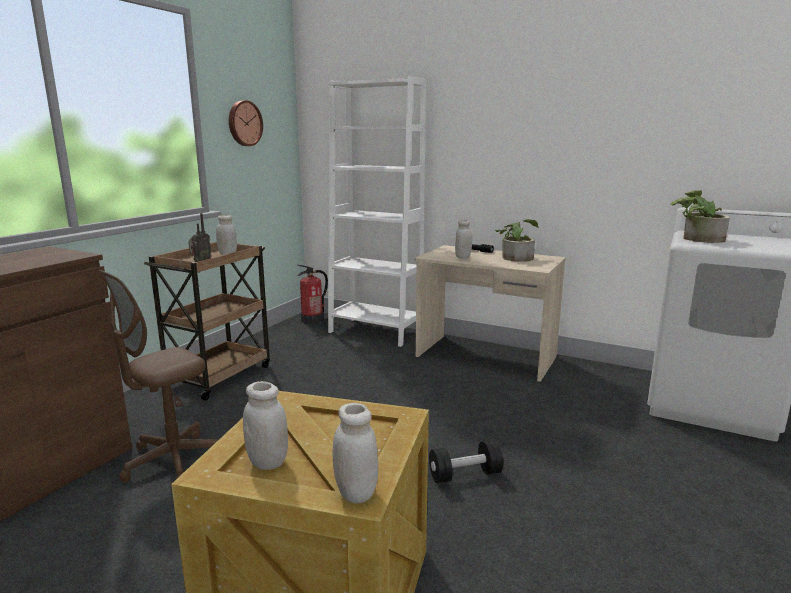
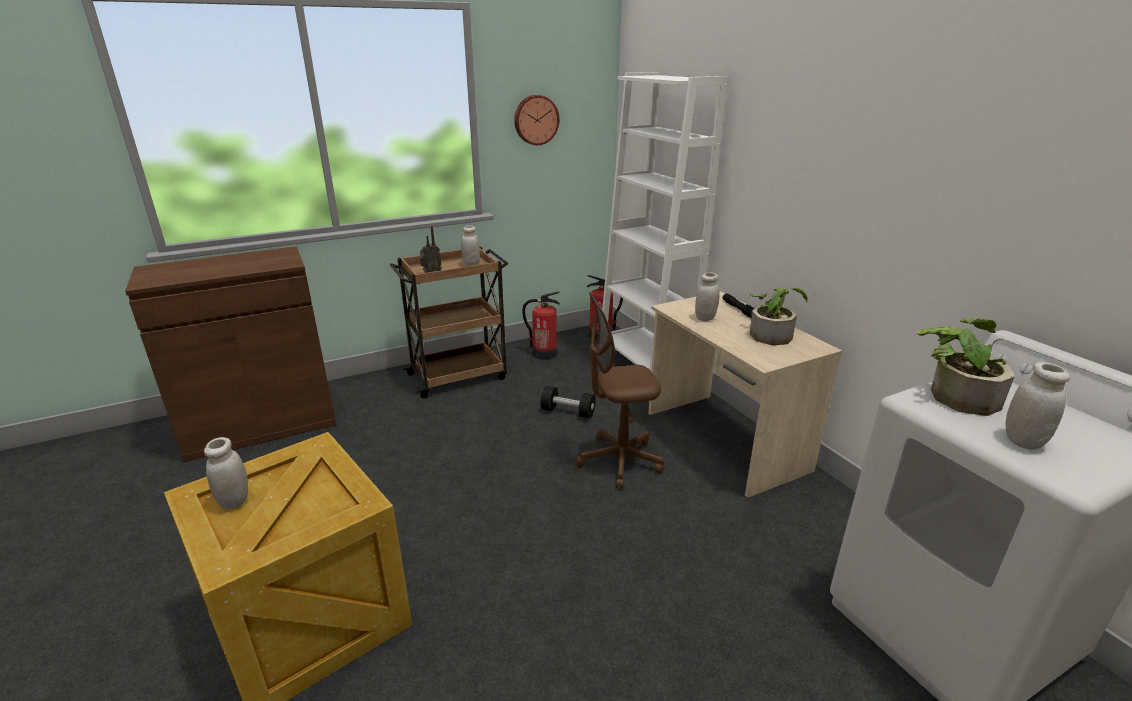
camera: 35 degrees right, 10 degrees up
(173, 461) = (347, 448): brown office chair -> brown office chair (619, 461)
(280, 342) = (544, 353): none -> fire extinguisher
(356, 493) = (228, 560): white jar -> white jar (1022, 441)
(465, 475) = (530, 570): black dumbbell -> black dumbbell (568, 412)

